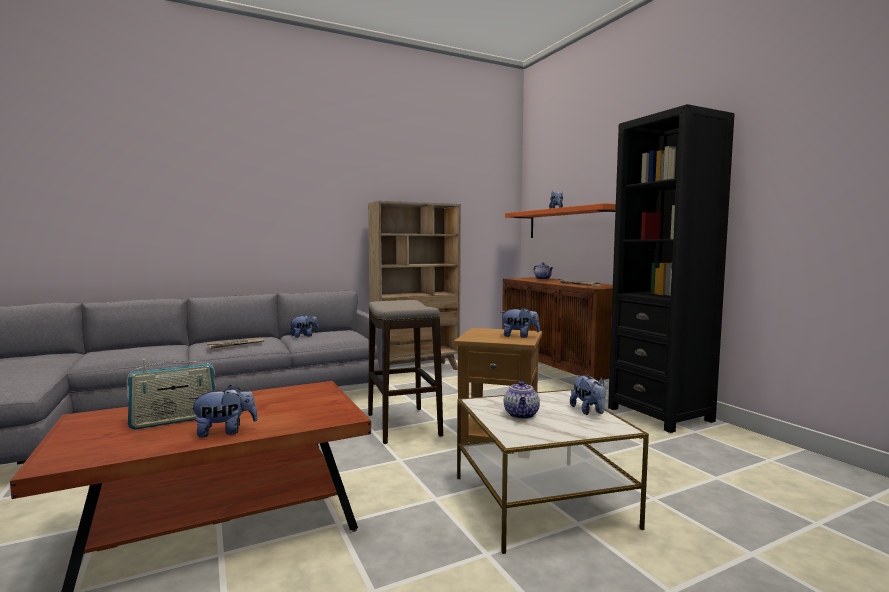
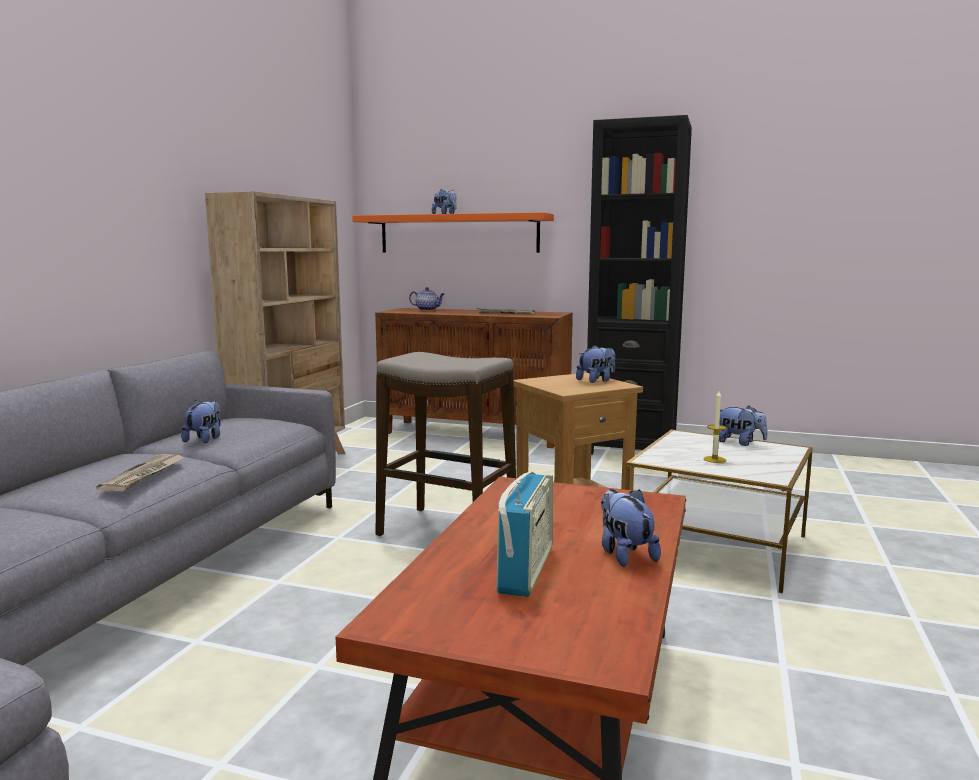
camera: 45 degrees left, 5 degrees up
(225, 431) = (624, 554): plush toy -> plush toy turned 45 degrees counterclockwise
(521, 415) = (714, 459): teapot -> candle

